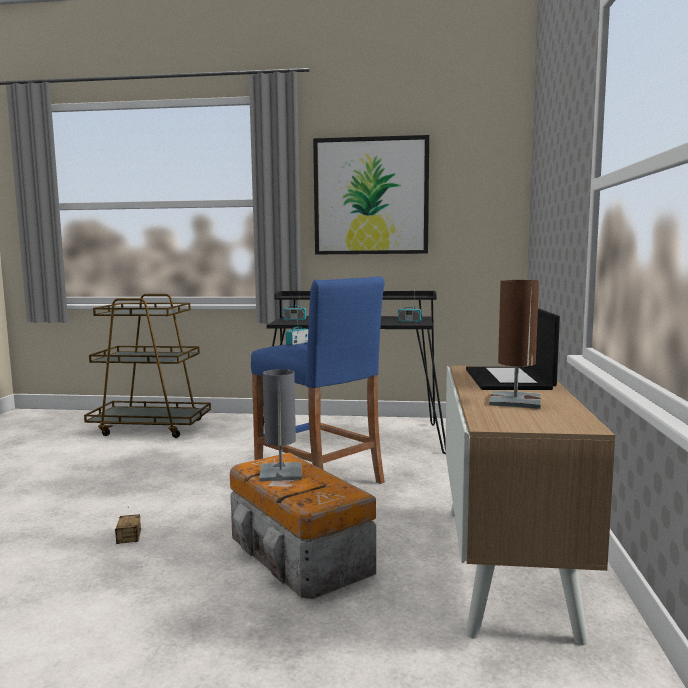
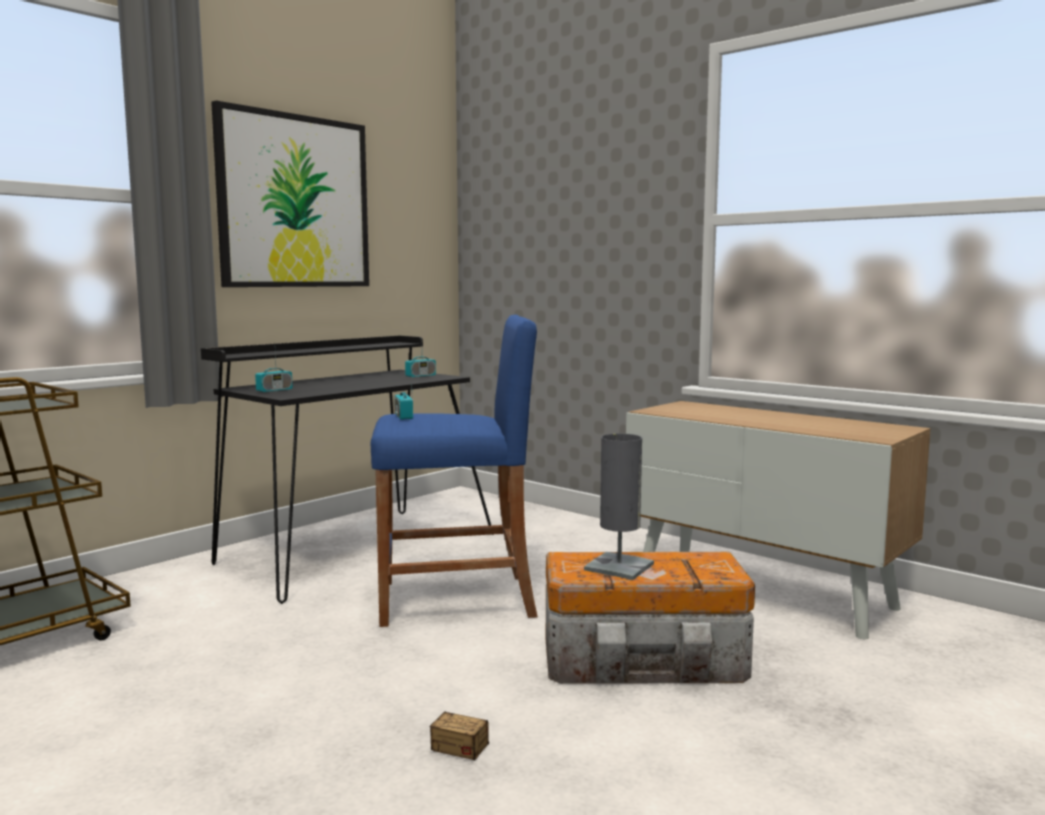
camera: 55 degrees left, 0 degrees up
(509, 379) = (722, 412): laptop -> none
(515, 401) = (805, 423): brown table lamp -> none

